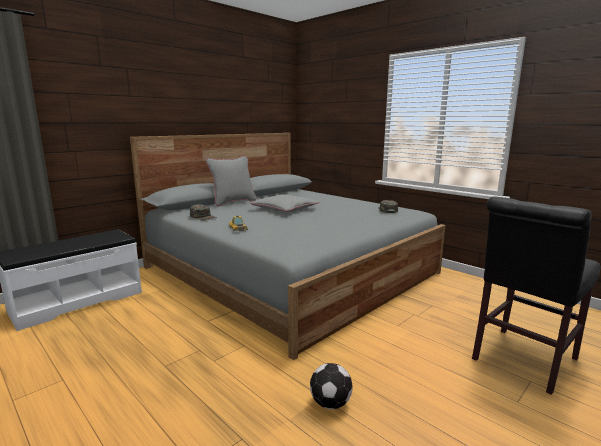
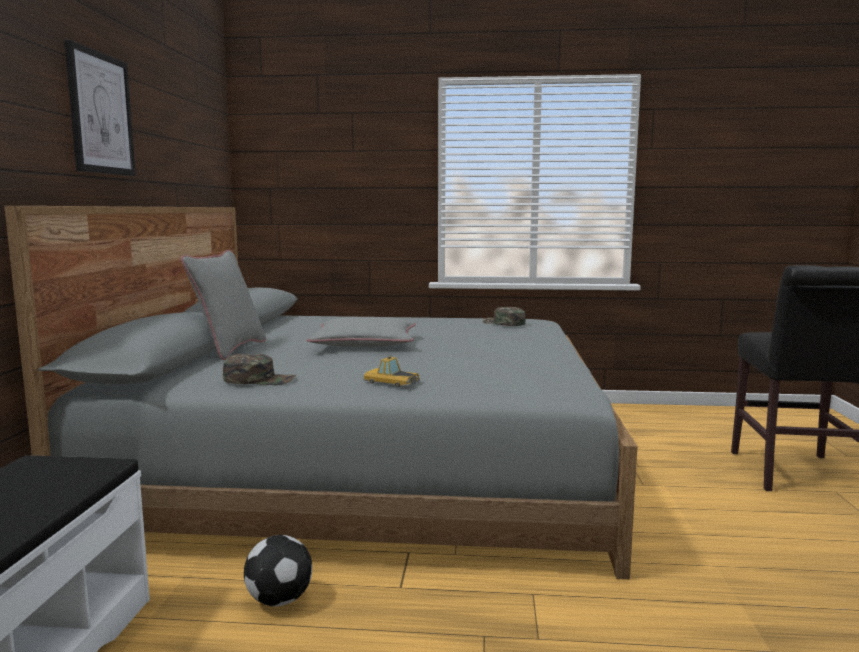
camera: 40 degrees left, 5 degrees down
(191, 95) = (100, 113): none -> picture
(331, 403) = (765, 605): football -> football (280, 600)

